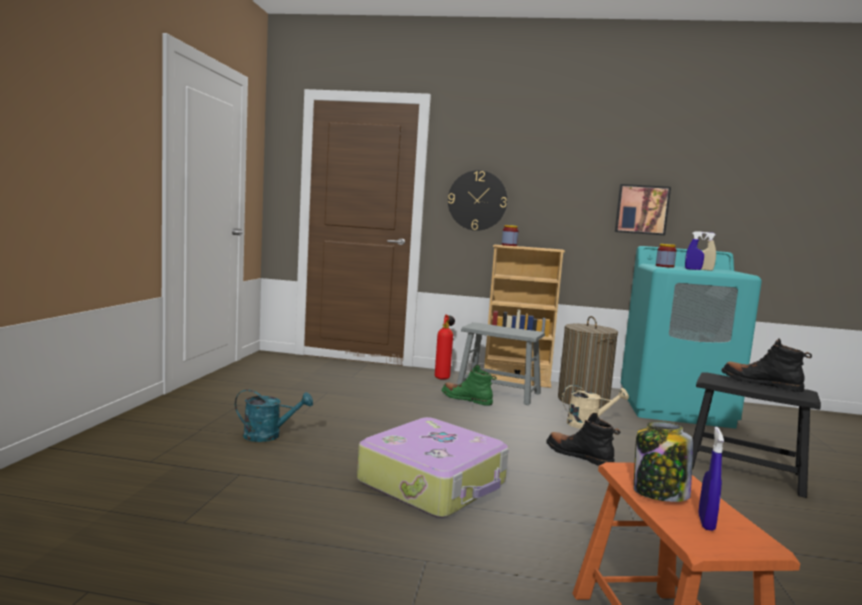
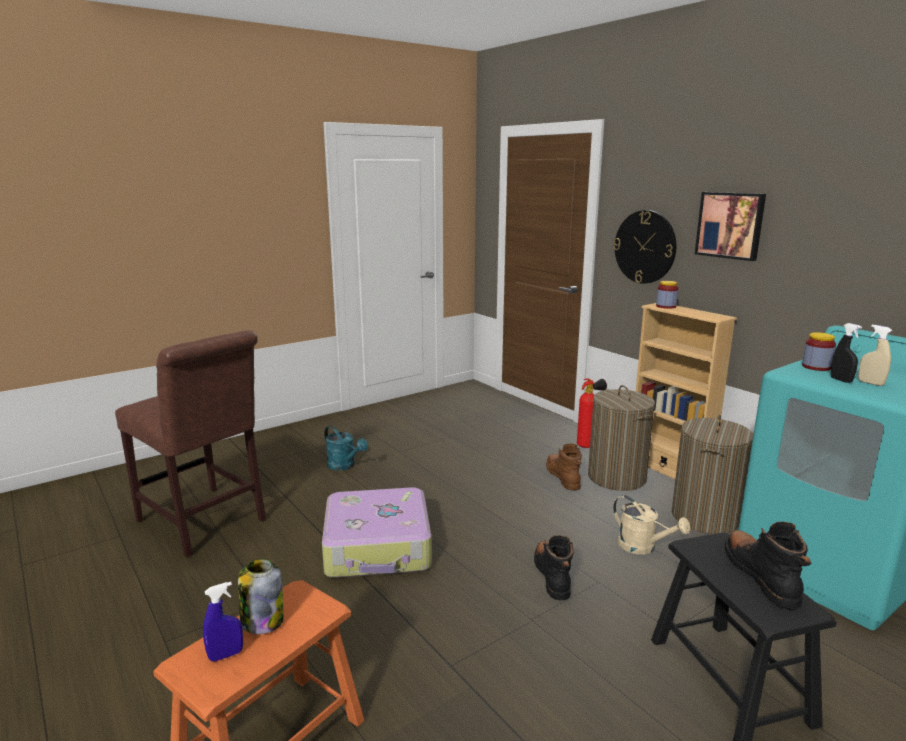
camera: 45 degrees right, 10 degrees up
(202, 531) = (204, 523): none -> brown chair
(467, 399) = (563, 477): green boot -> brown boot
(498, 392) = (617, 477): grey stool -> laundry basket
(641, 209) = (851, 270): picture -> picture (730, 225)
(693, 269) = (841, 380): blue spray bottle -> black spray bottle

